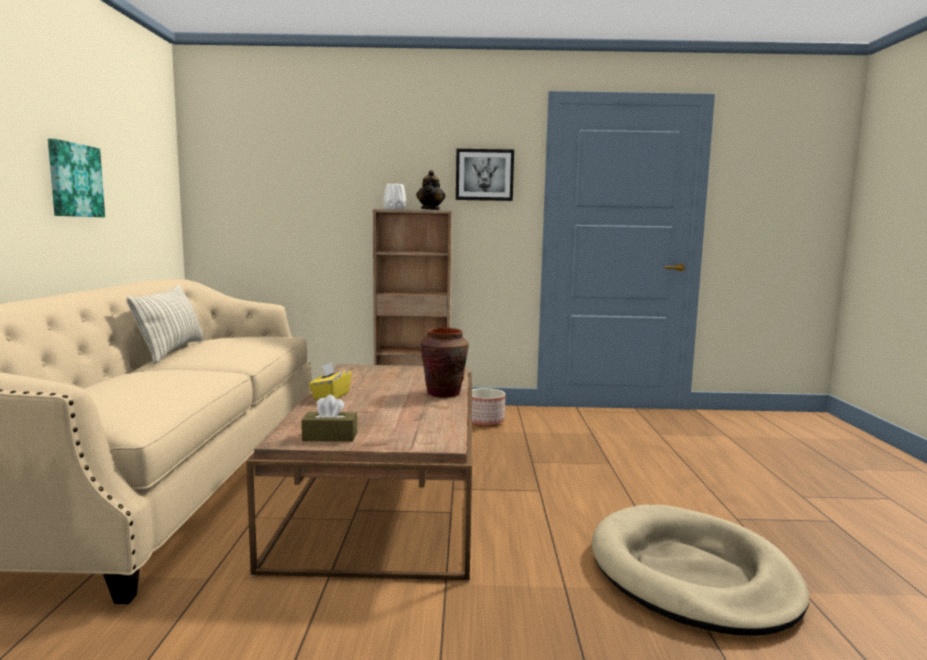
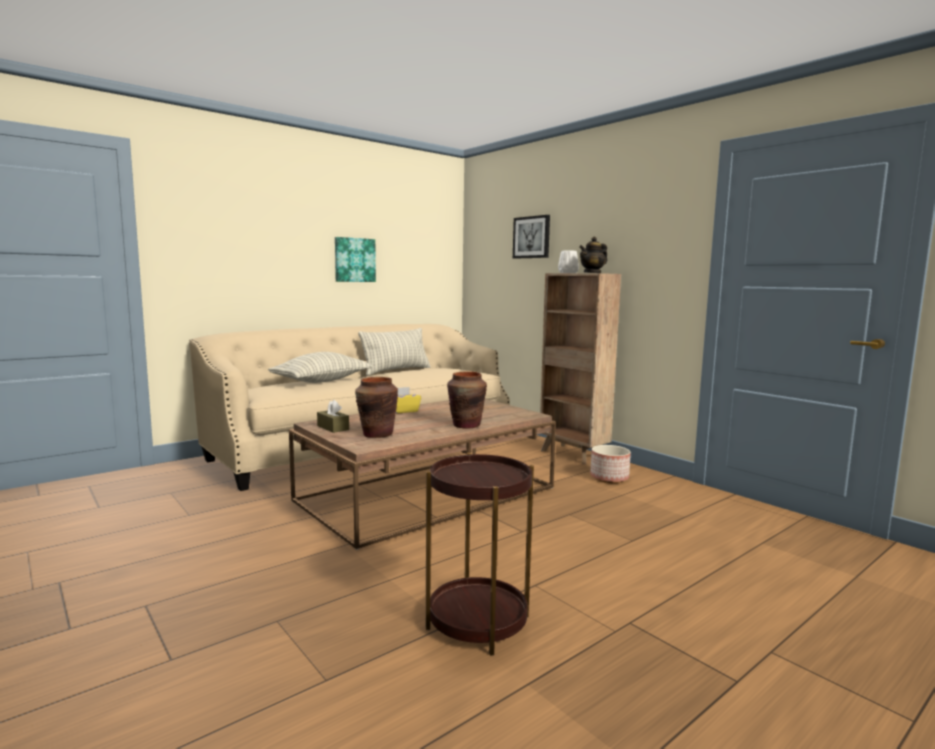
camera: 50 degrees right, 0 degrees up
(135, 383) = (322, 381): none -> pillow
(405, 427) = (377, 434): none -> brown vase
(484, 175) = (654, 237): picture -> picture (532, 237)
(691, 574) = (478, 622): beige dog bed -> brown side table

